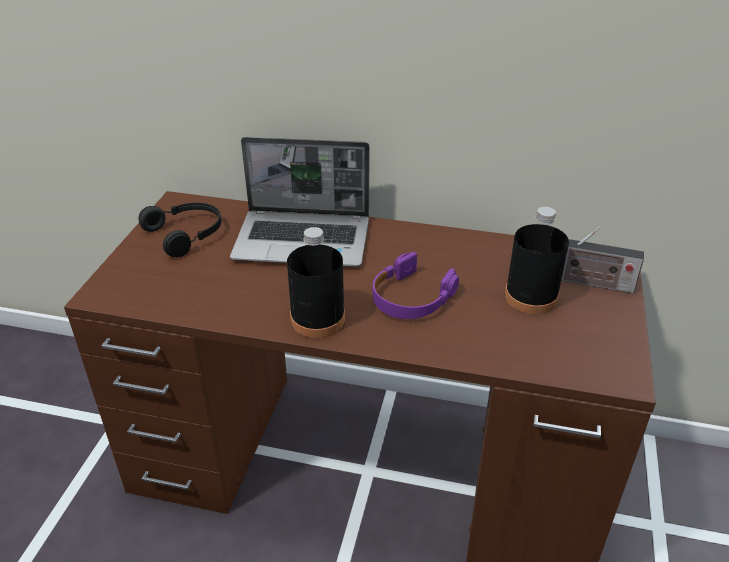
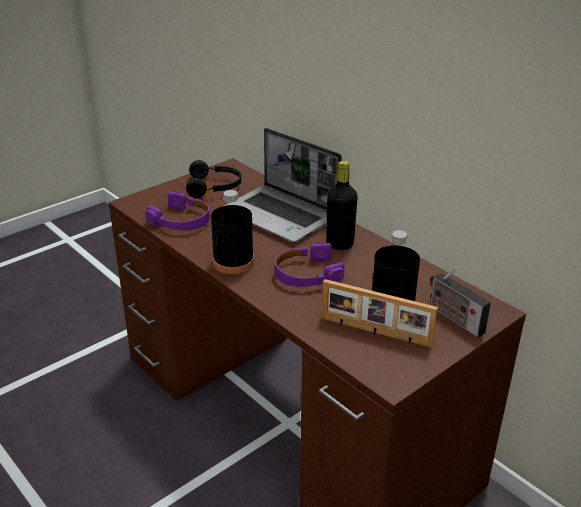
camera: 35 degrees right, 5 degrees down
(194, 292) = (181, 220): none -> purple headphones
(403, 249) = (339, 244): none -> black bottle
(548, 332) = (375, 332): none -> picture frame

